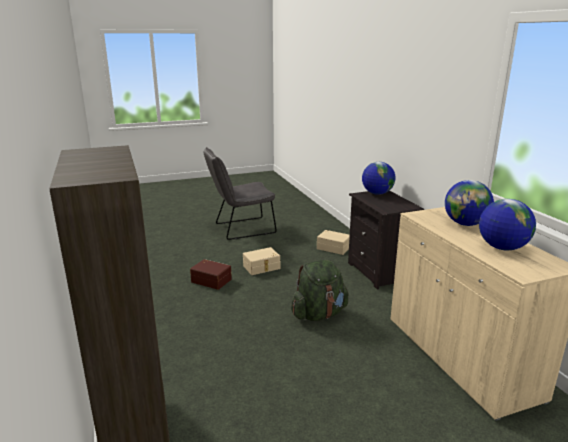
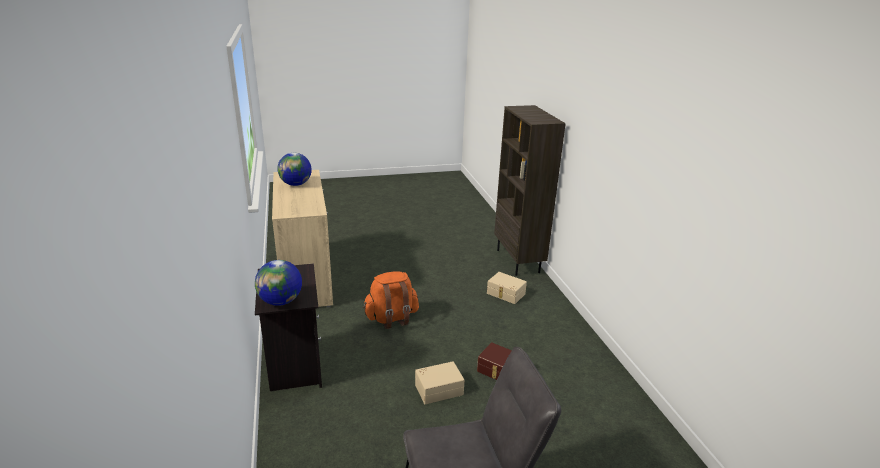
camera: 175 degrees left, 5 degrees up
(319, 314) = (391, 318): green backpack -> orange backpack
(334, 247) = (321, 426): beige storage box -> beige storage box (505, 294)
(465, 224) = (290, 201): globe -> none

